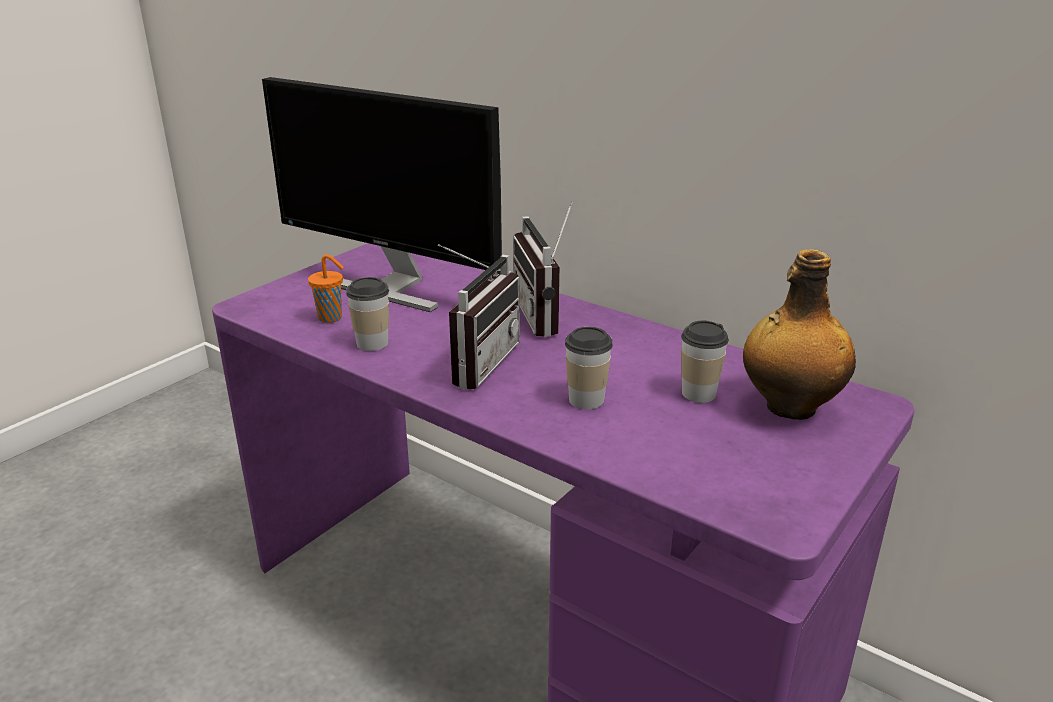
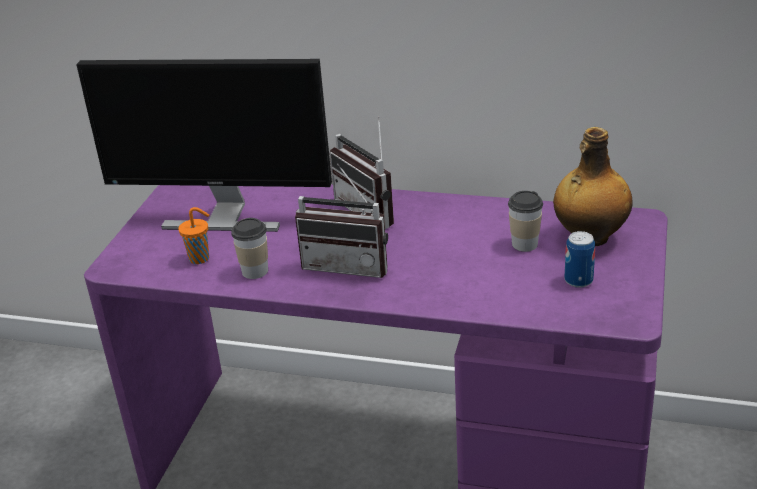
camera: 20 degrees left, 5 degrees up
(475, 362) = (349, 264): radio -> radio turned 105 degrees clockwise
(586, 400) = (452, 271): cup -> none
(740, 453) = (578, 280): none -> can

